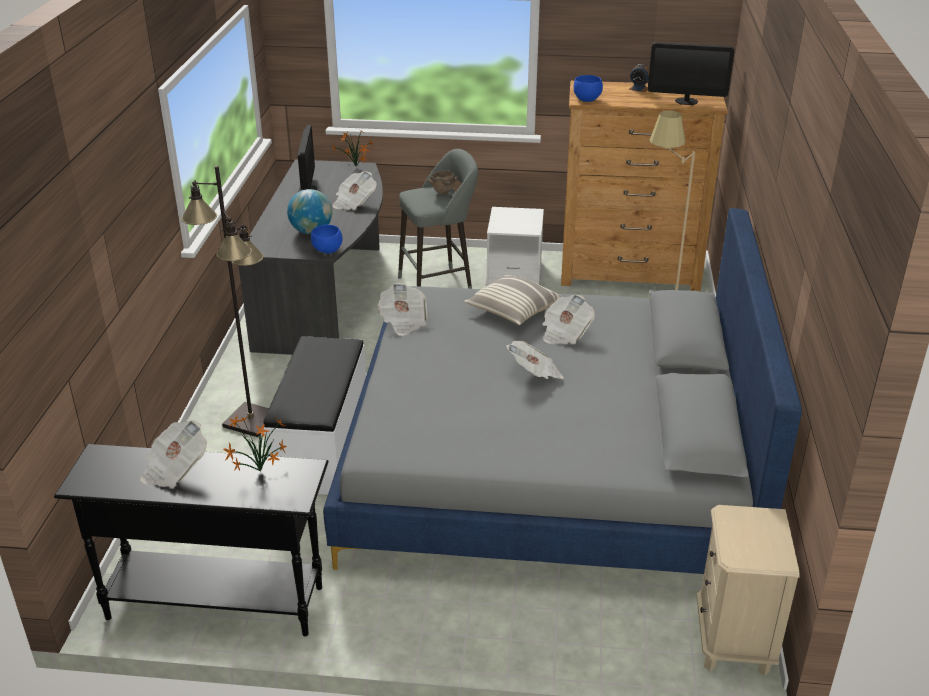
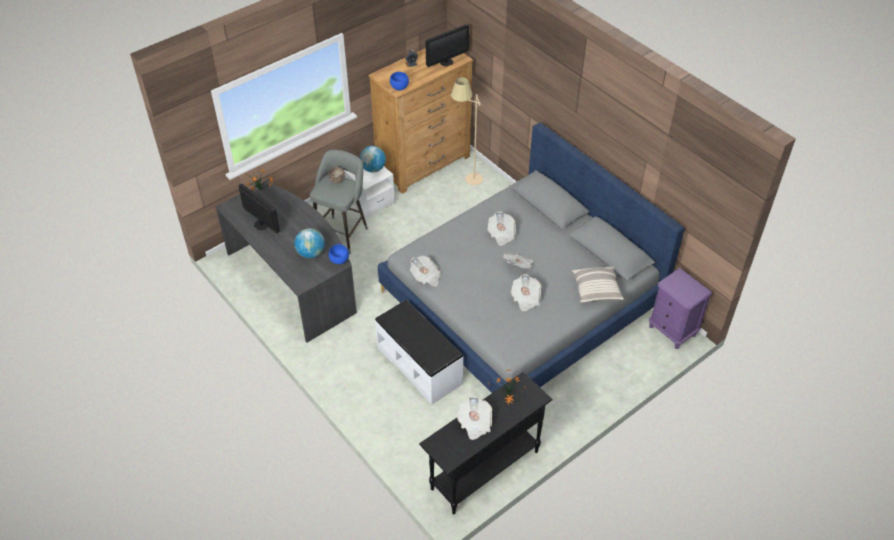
camera: 45 degrees left, 15 degrees up
(251, 420) = (367, 379): black floor lamp -> none
(354, 202) = (301, 218): newspaper -> newspaper (525, 299)
(512, 311) = (463, 237): pillow -> pillow (596, 290)
(525, 221) = (373, 169): none -> globe
(733, 641) = (672, 330): beige nightstand -> purple nightstand

